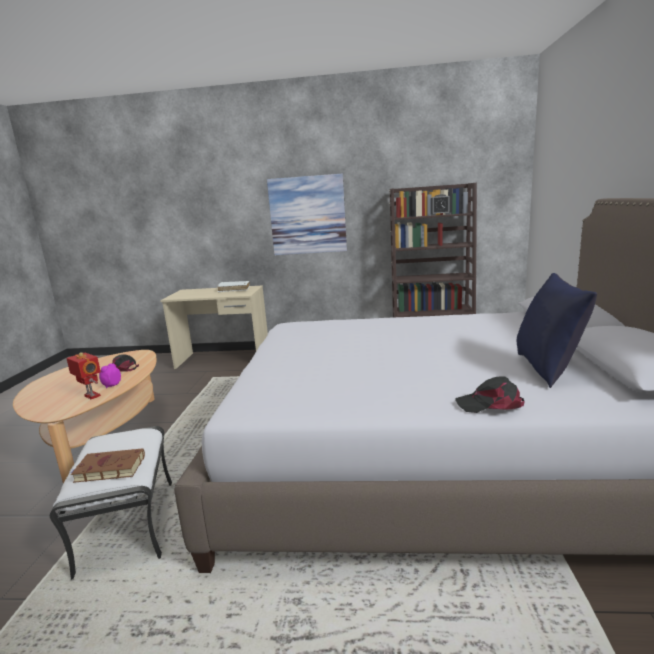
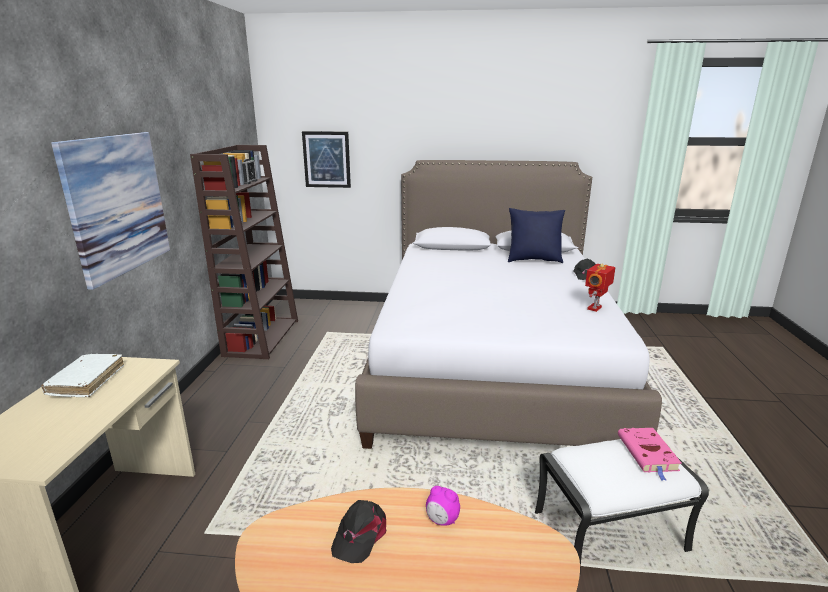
camera: 90 degrees left, 5 degrees up
(91, 396) = (486, 532): toy robot -> toy robot (595, 308)
(108, 469) = (648, 454): brown book -> pink book
(558, 199) = (327, 159): none -> picture

